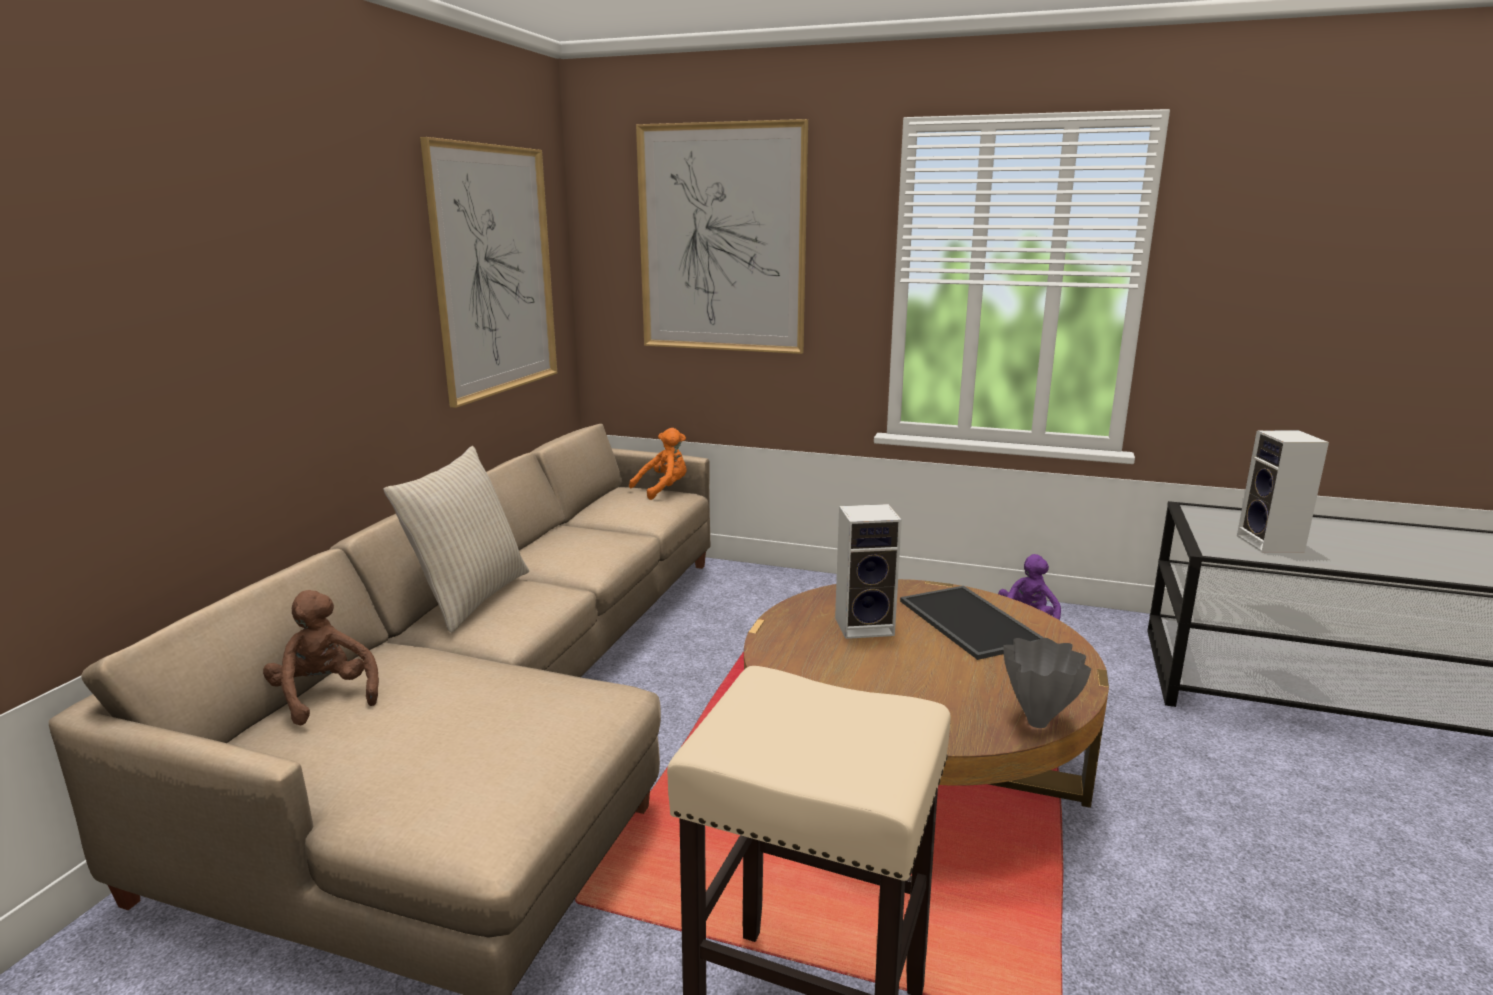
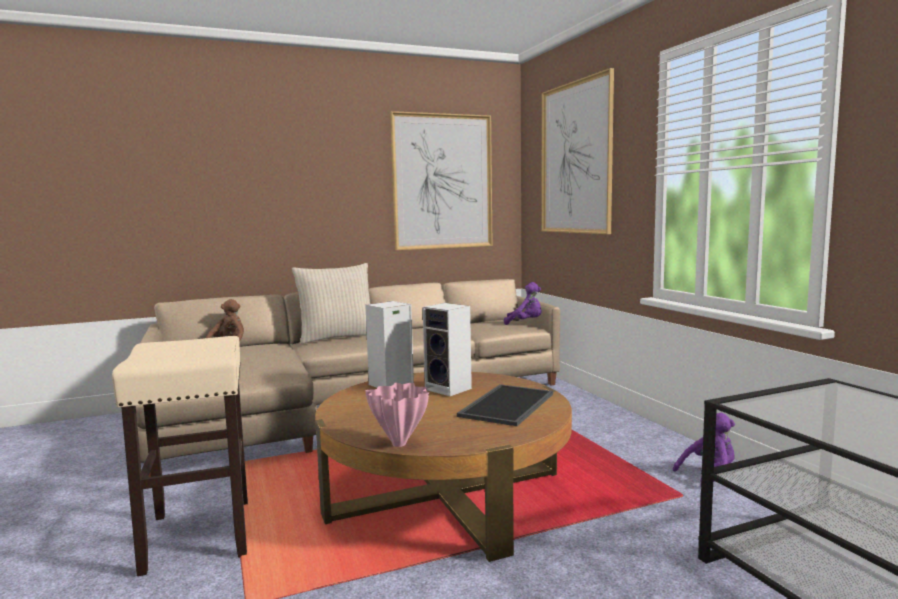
camera: 50 degrees right, 10 degrees down
(663, 489) = (525, 323): orange plush toy -> purple plush toy
(1038, 722) = (400, 444): grey vase -> pink vase
(1272, 545) = (828, 418): speaker -> speaker (390, 385)

